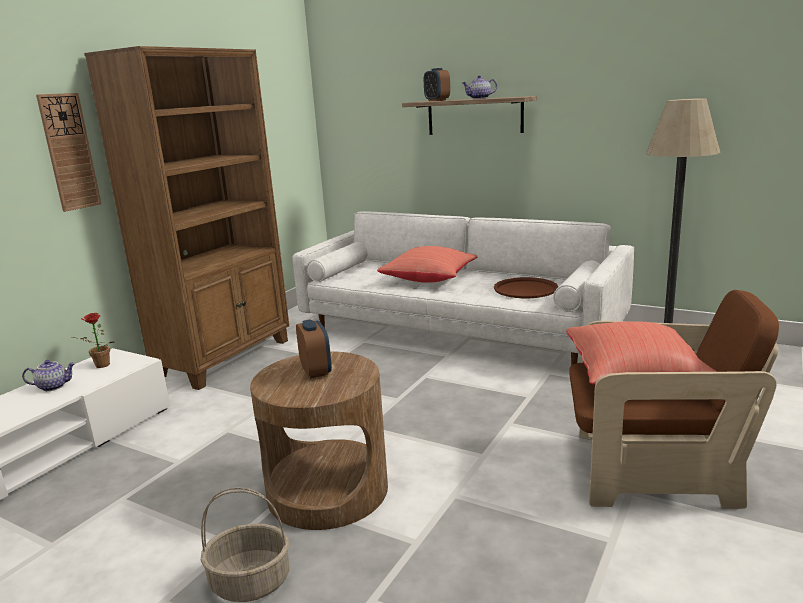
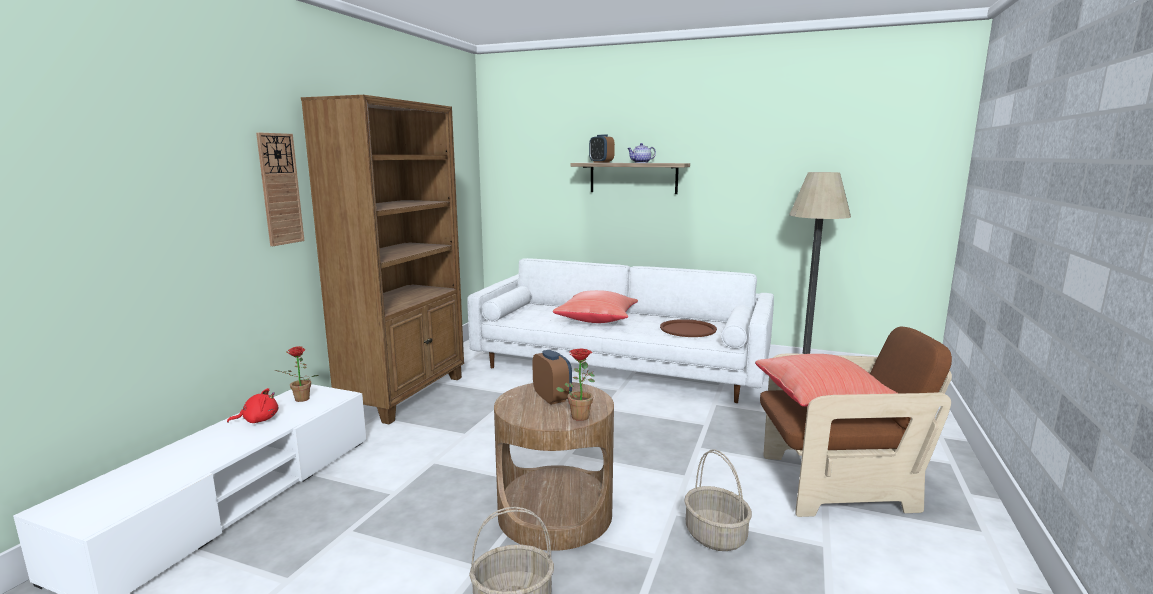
camera: 10 degrees left, 5 degrees down
(53, 386) = (258, 420): teapot -> red plush toy
(333, 391) = (579, 415): none -> potted plant
(490, 523) = (716, 535): none -> basket

